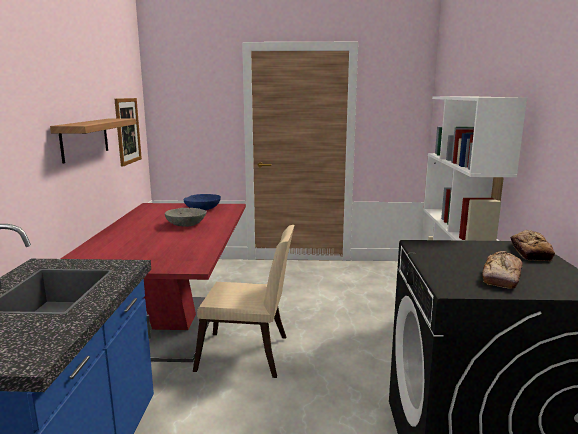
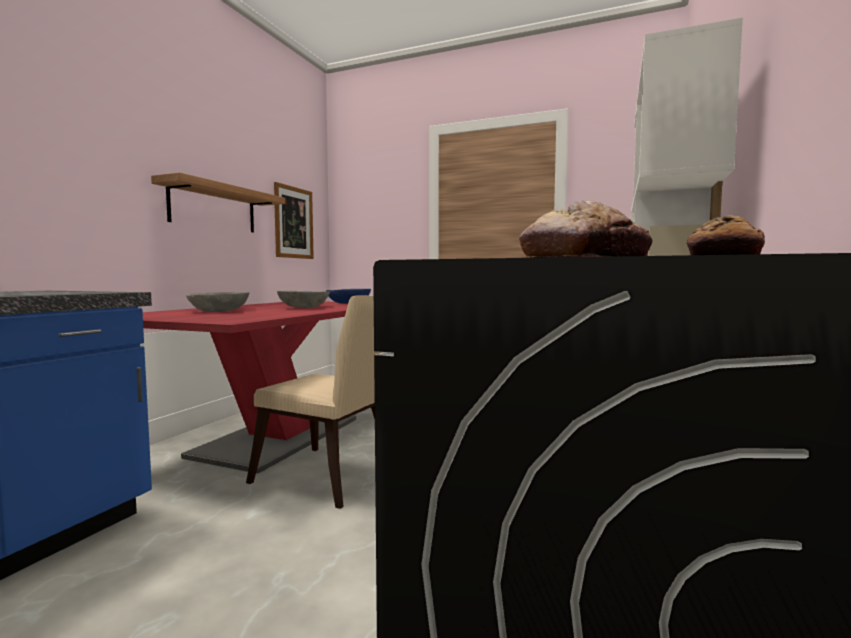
camera: 20 degrees right, 10 degrees down
(136, 243) = (219, 311): none -> grey bowl

